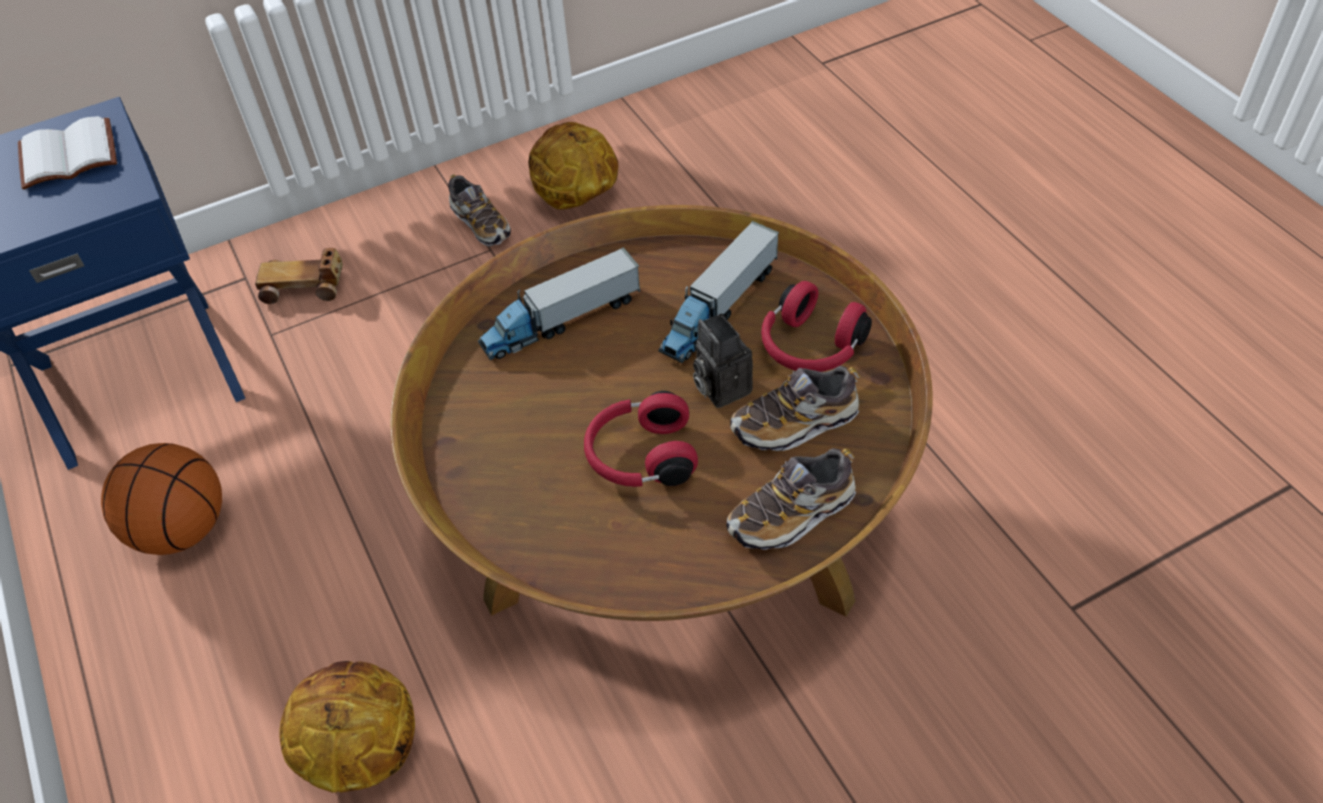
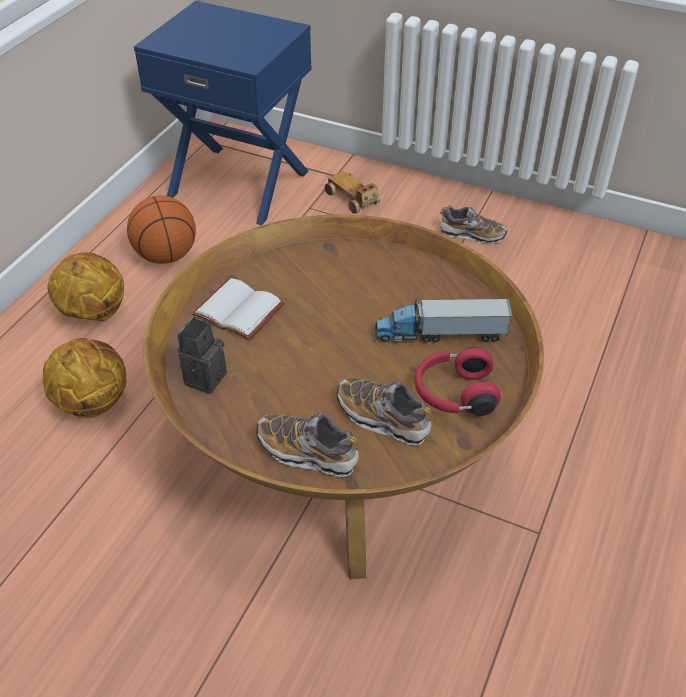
camera: 50 degrees right, 5 degrees down
(70, 154) = (255, 35): white book -> white book (241, 310)
(481, 224) = (471, 234): shoe -> shoe turned 90 degrees counterclockwise
(561, 321) = (361, 273): toy truck -> none
(576, 199) = (538, 260): basketball -> basketball (93, 313)
(640, 457) = (291, 361): red headphones -> none
(719, 387) = (378, 367): camera -> camera (204, 376)

